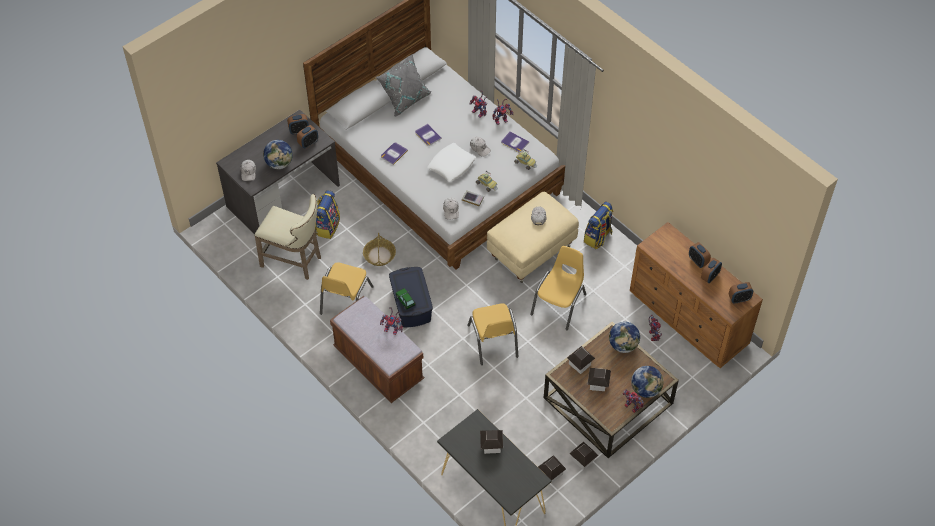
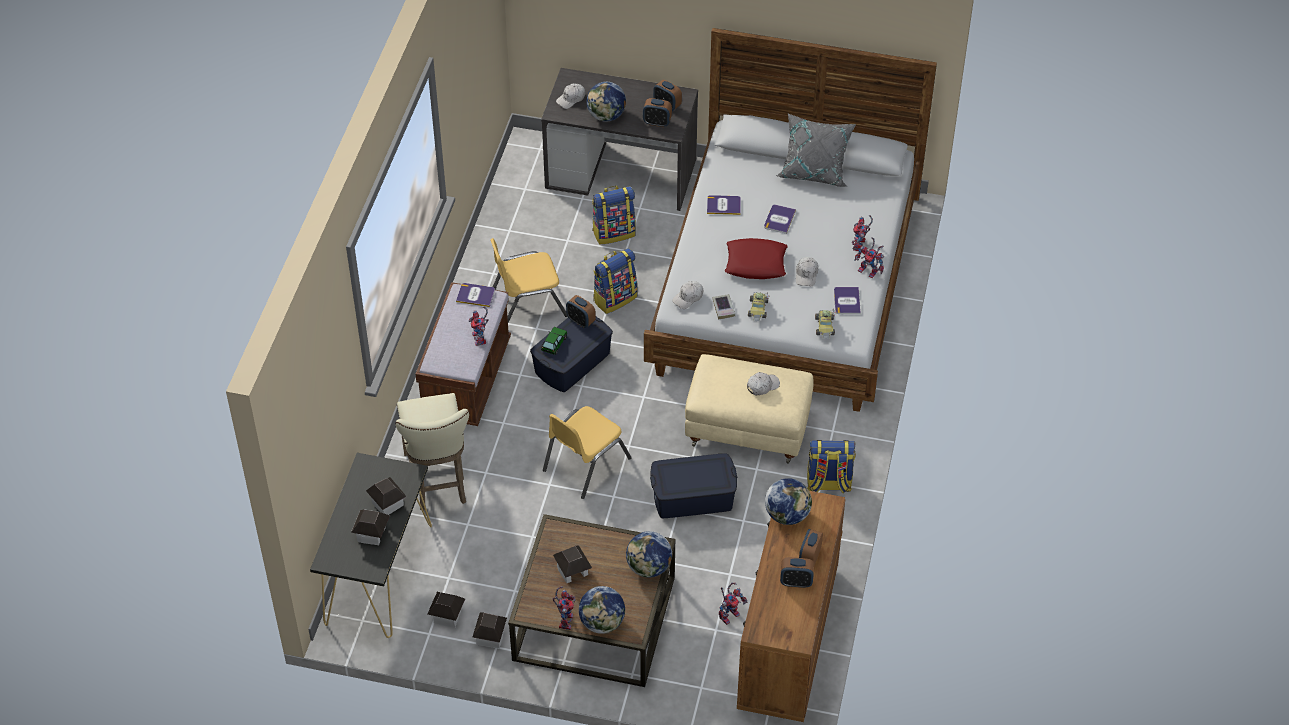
camera: 55 degrees right, 5 degrees down
(294, 262) = (541, 233): beige stool -> beige stool (437, 481)
(354, 312) = (475, 295): none -> book
(379, 255) = (615, 298): basket -> backpack
(451, 165) = (756, 263): white pillow -> red pillow
(559, 304) = (693, 498): yellow chair -> blue storage box
(580, 364) = (585, 539): toy house -> toy house (372, 534)
(661, 253) = (787, 515): none -> globe
(739, 299) = (788, 629): alarm clock -> alarm clock (580, 321)

